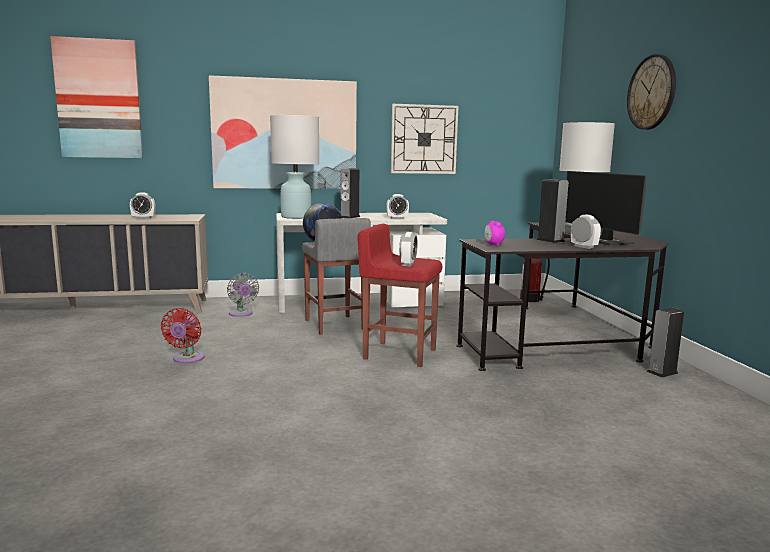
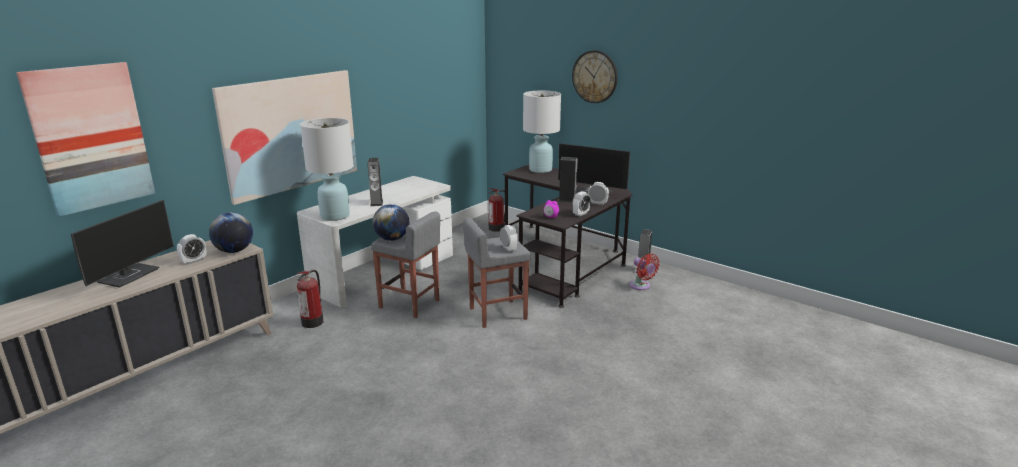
camera: 40 degrees left, 10 degrees up
(94, 216) = (130, 275): none -> monitor
(179, 219) = (234, 251): none -> globe
(187, 359) = (364, 383): red fan -> red fan (641, 286)
(241, 314) = (313, 321): grey fan -> fire extinguisher
(397, 218) = (416, 194): alarm clock -> alarm clock (581, 214)
(398, 354) = (497, 314): red stool -> grey stool
(424, 139) = (401, 112): wall clock -> none

